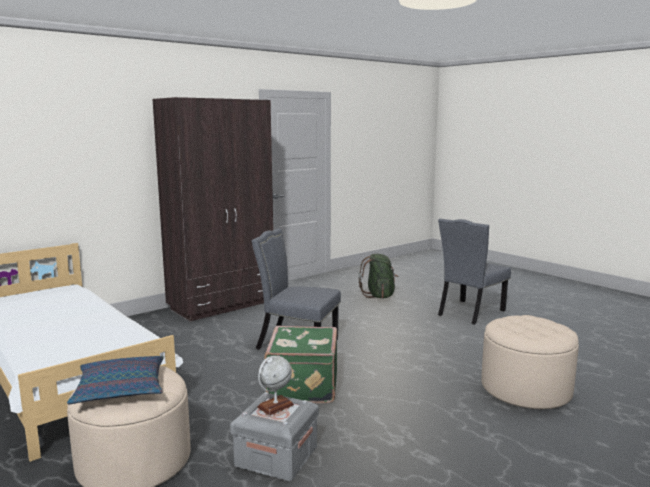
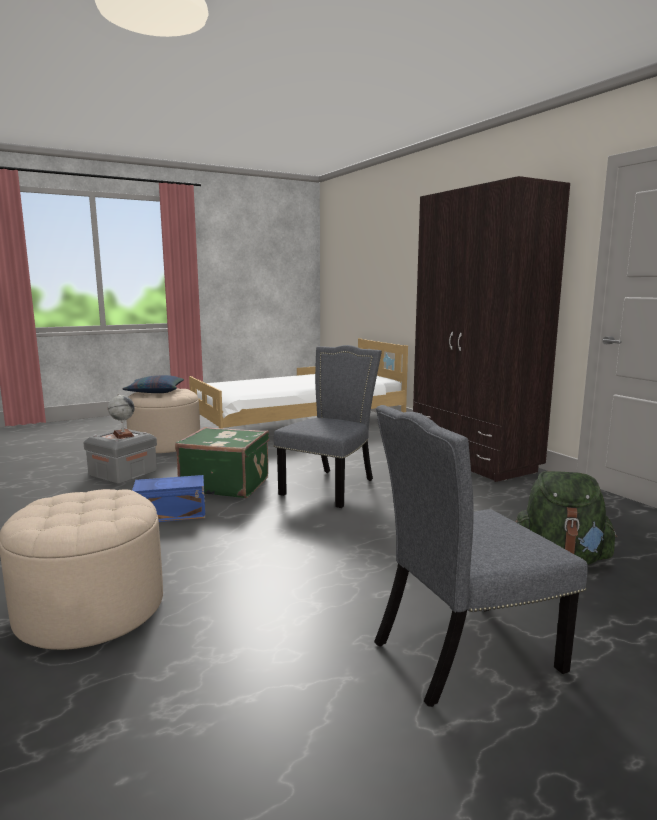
camera: 100 degrees right, 0 degrees up
(381, 397) = (170, 514): none -> blue storage box
(470, 312) = (467, 652): grey chair -> grey chair turned 75 degrees counterclockwise

